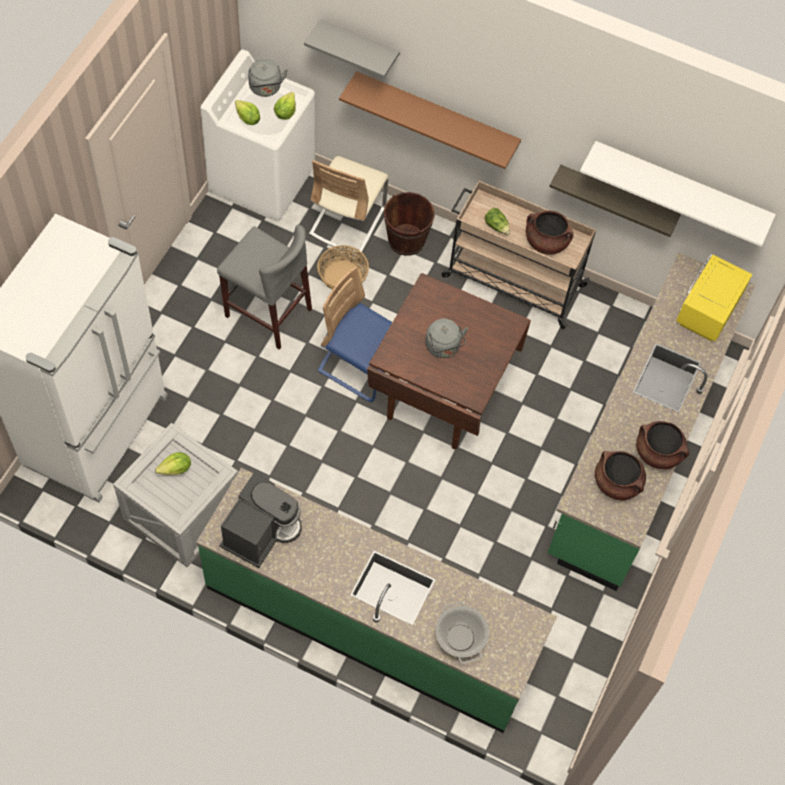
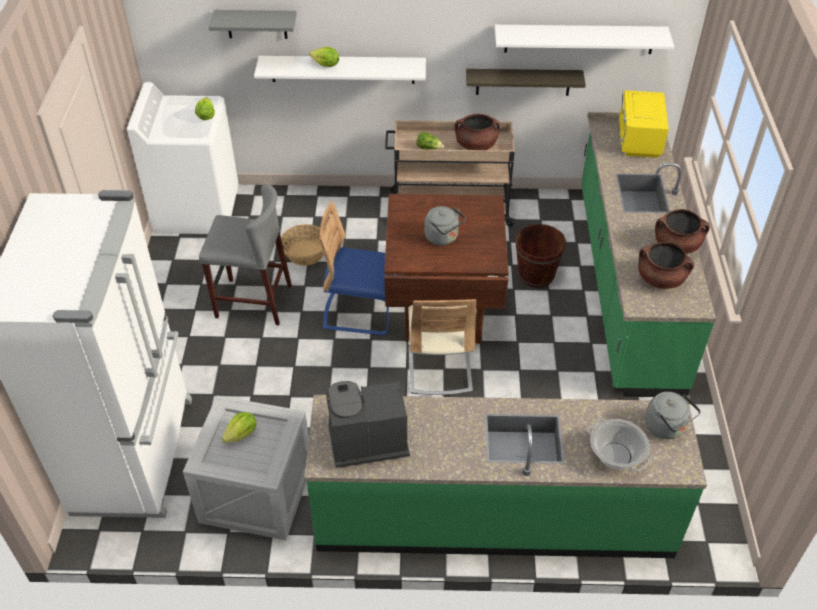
camera: 20 degrees left, 15 degrees down
(247, 119) = (174, 130): lettuce -> lettuce (326, 65)
(261, 531) = (365, 441): coffee machine -> coffee machine turned 105 degrees counterclockwise
(266, 88) = (179, 106): grey kettle -> grey kettle (667, 427)
(347, 221) = (287, 214): beige chair -> beige chair (439, 366)
(406, 240) = (345, 210): brown bucket -> brown bucket (536, 275)
(436, 115) = (342, 69): brown shelf -> white shelf

